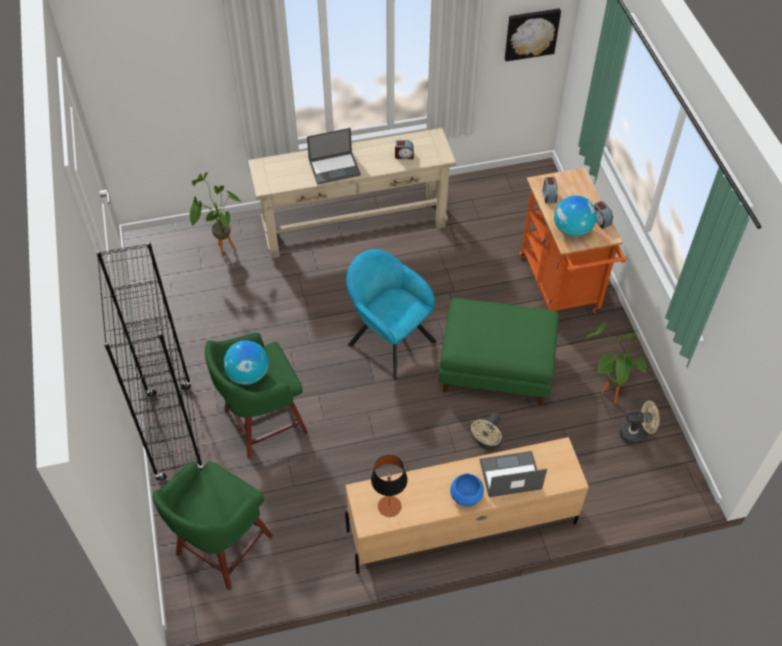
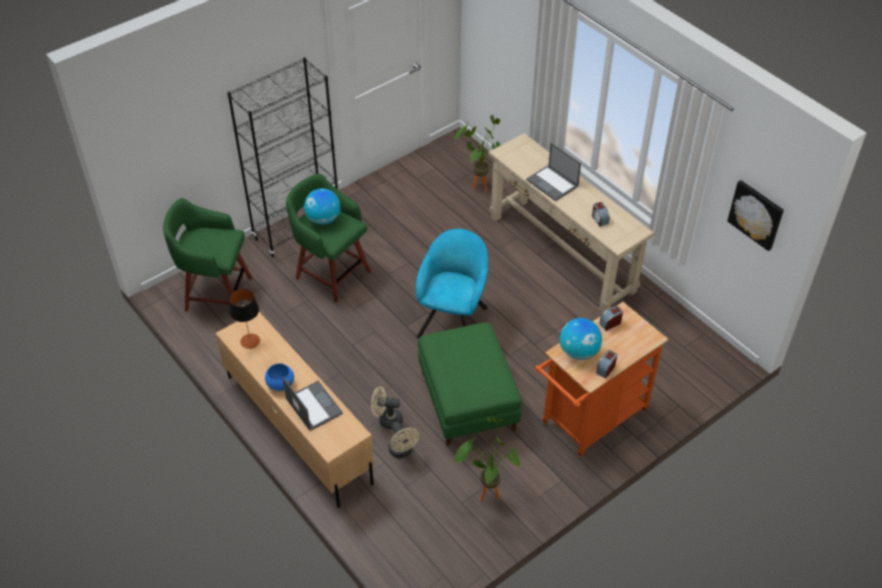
camera: 65 degrees right, 5 degrees down
(636, 434) = (456, 527): beige fan -> beige fan (402, 451)

